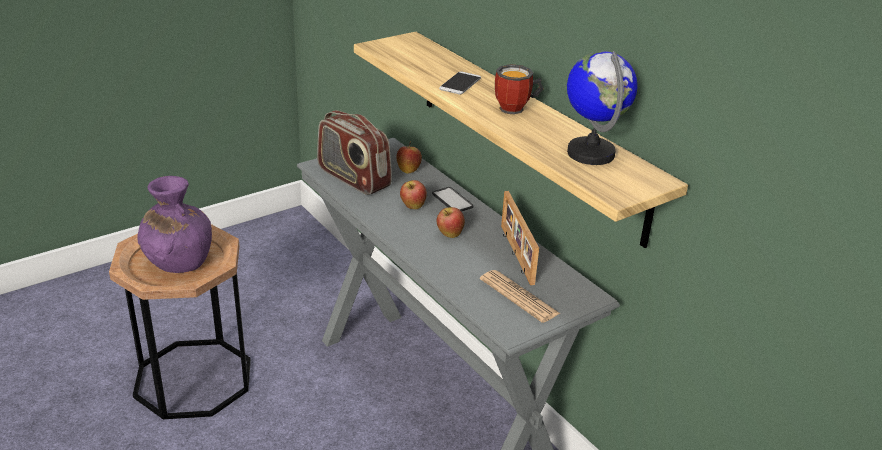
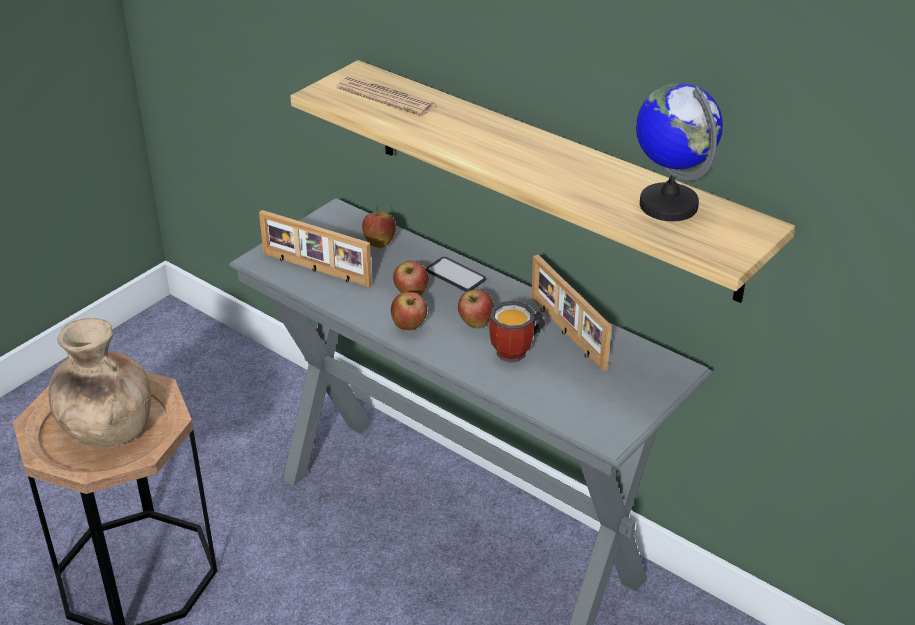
camera: 15 degrees left, 5 degrees up
(178, 261) = (106, 428): purple vase -> brown vase
(353, 178) = (315, 270): radio -> picture frame
(400, 227) = (409, 326): none -> apple
(460, 84) = (461, 132): phone -> none
(517, 109) = (549, 158): mug -> mug (517, 352)
(519, 297) = (596, 389): newspaper -> newspaper (386, 97)

